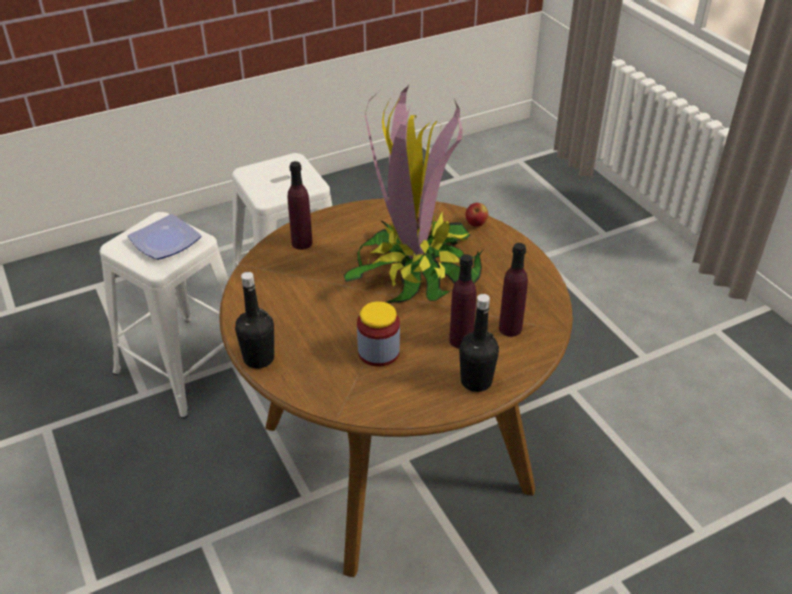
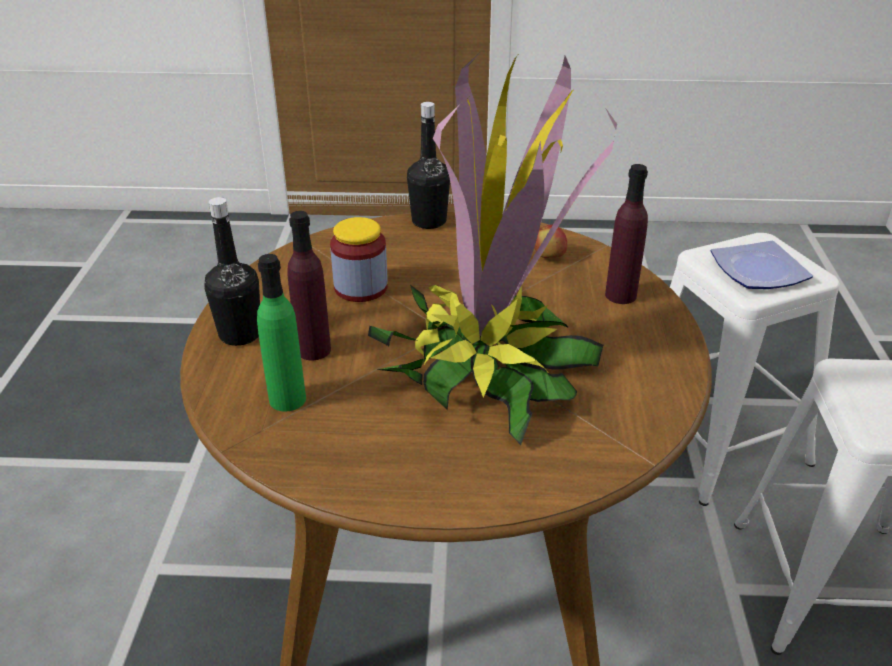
camera: 120 degrees right, 5 degrees down
(476, 224) = (555, 477): apple -> apple (548, 257)
(510, 328) = (287, 399): purple bottle -> green bottle

